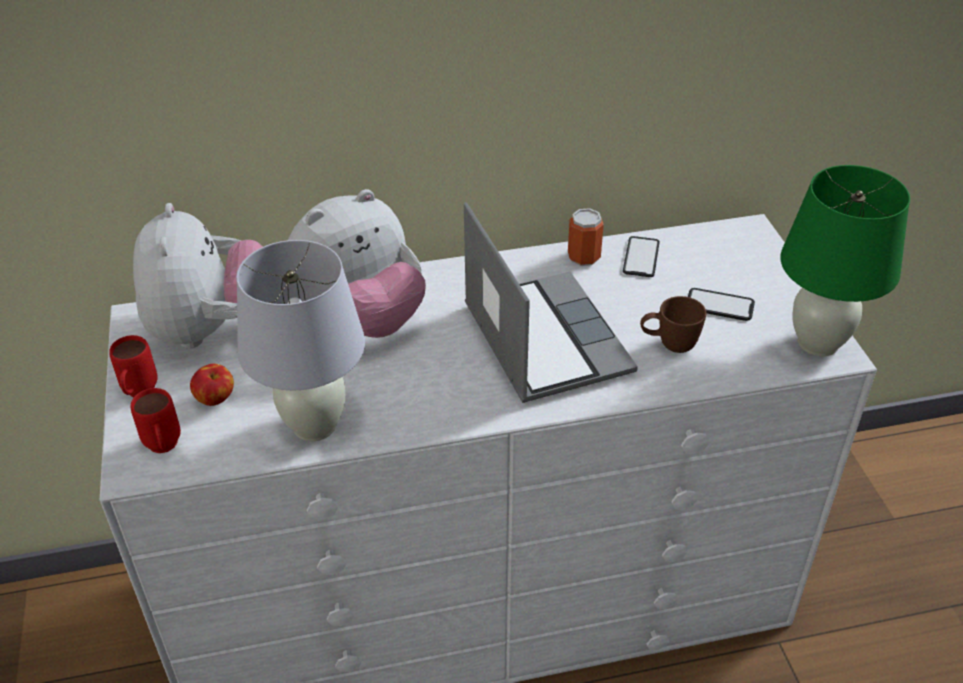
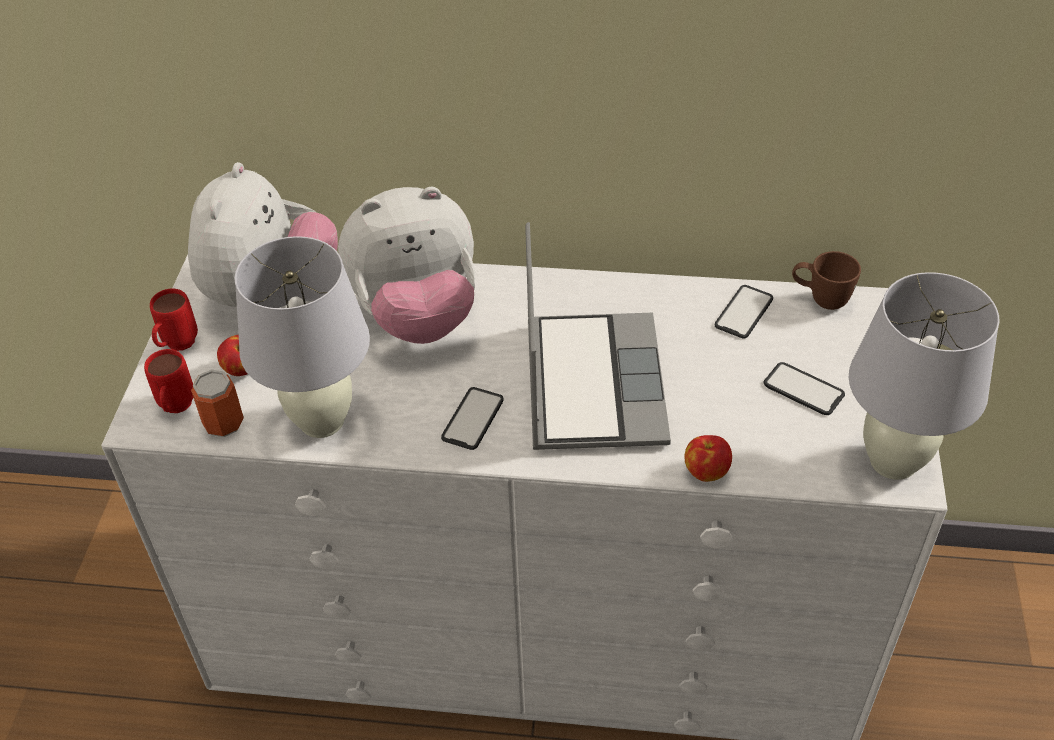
camera: 20 degrees right, 5 degrees up
(454, 391) = (473, 419): none -> phone
(583, 257) = (680, 298): can -> can (223, 423)
(669, 345) = (722, 422): brown mug -> brown mug (820, 299)
(675, 386) = (706, 471): none -> apple
(817, 343) = (892, 462): green table lamp -> white table lamp

